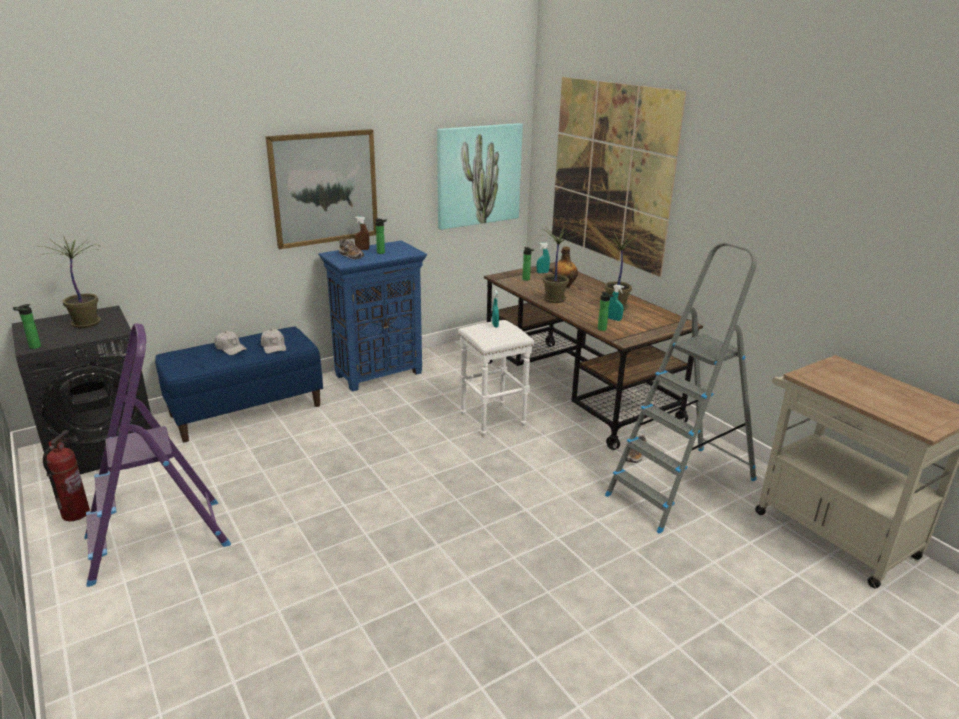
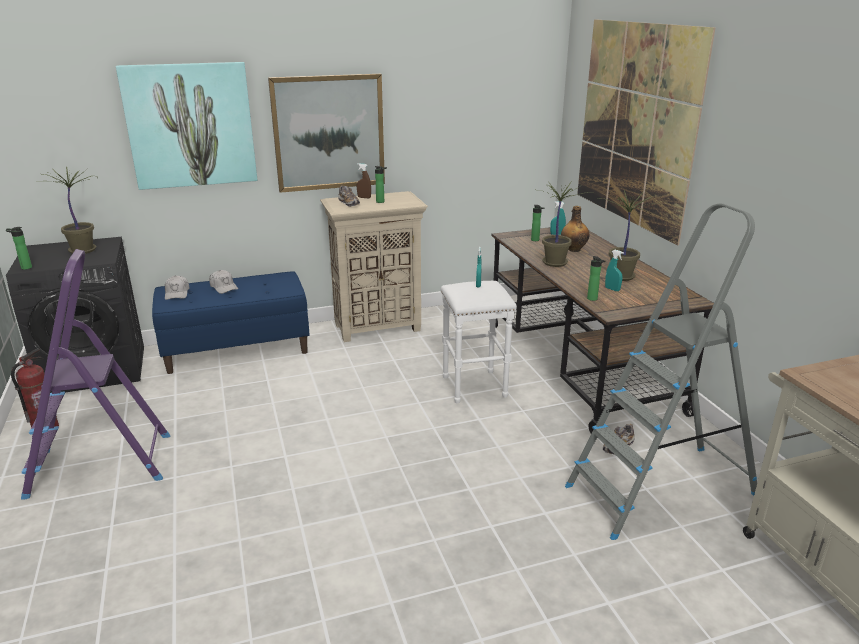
camera: 15 degrees right, 0 degrees up
(274, 346) = (264, 289): white cap -> white cap (177, 293)
(379, 373) = (378, 327): blue cabinet -> beige cabinet
(478, 175) = (500, 127): picture -> picture (190, 125)

